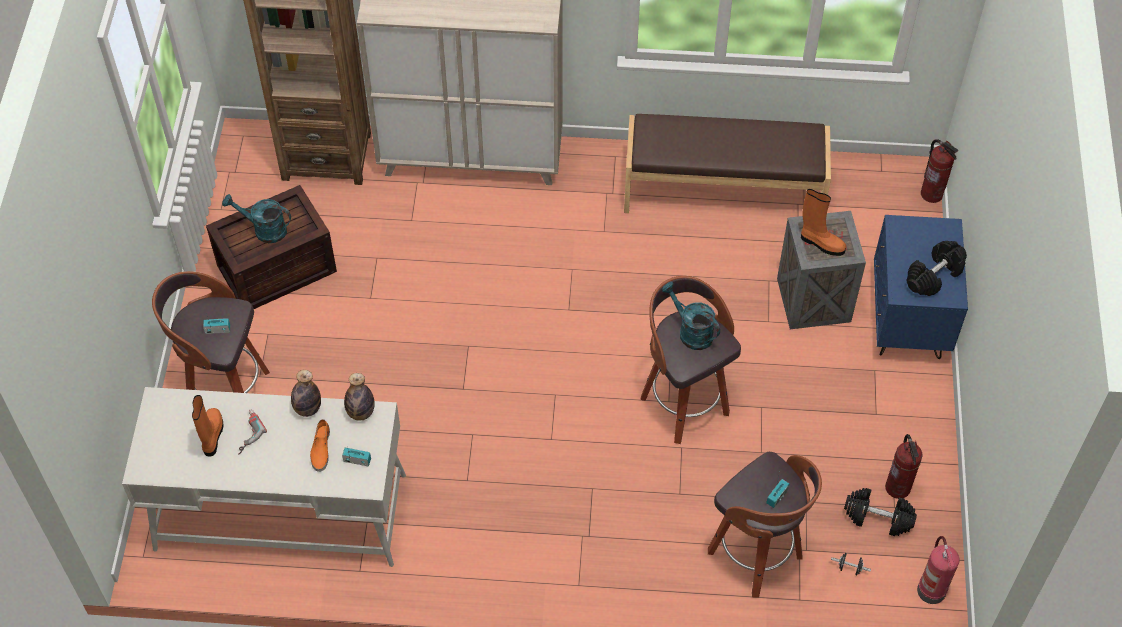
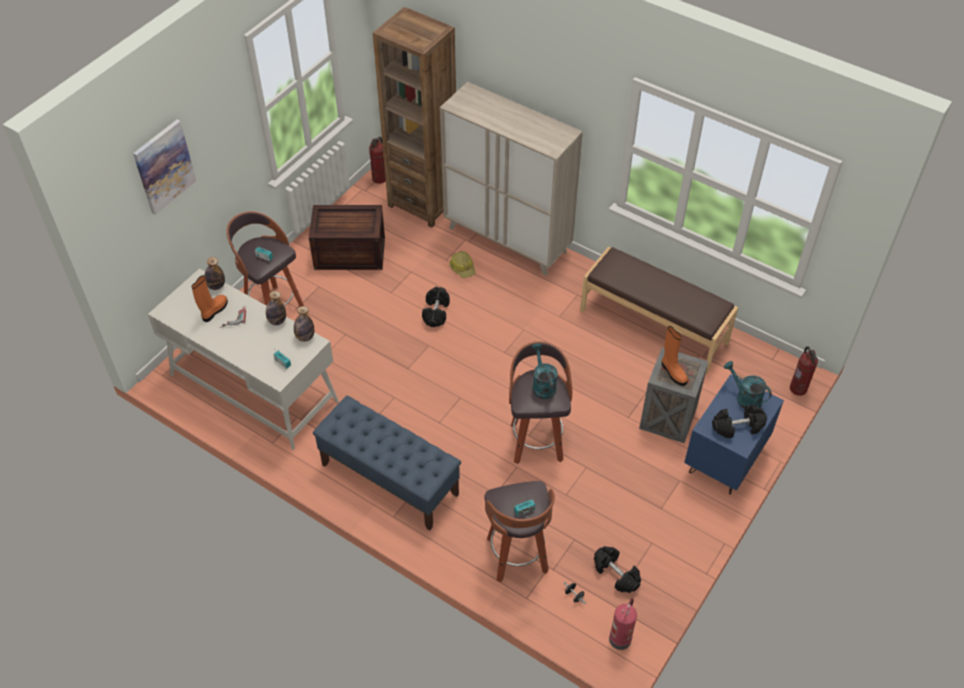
camera: 30 degrees right, 5 degrees down
(78, 271) = (164, 166): none -> picture
(188, 400) = (216, 286): none -> bottle
(264, 229) = (344, 221): turquoise watering can -> turquoise watering can (744, 397)
(321, 449) = (267, 346): orange shoe -> none
(440, 222) = (462, 268): none -> hard hat
(447, 297) = (436, 312): none -> black dumbbell
(541, 541) = (389, 479): none -> blue bench
(898, 488) = (643, 562): fire extinguisher -> fire extinguisher (380, 179)

